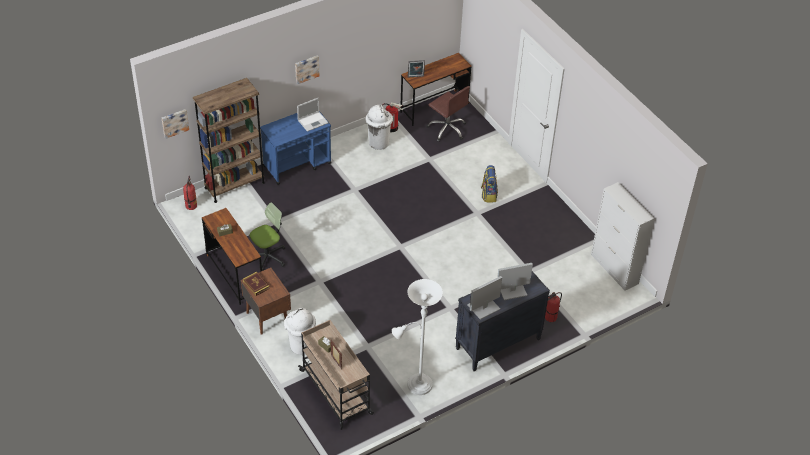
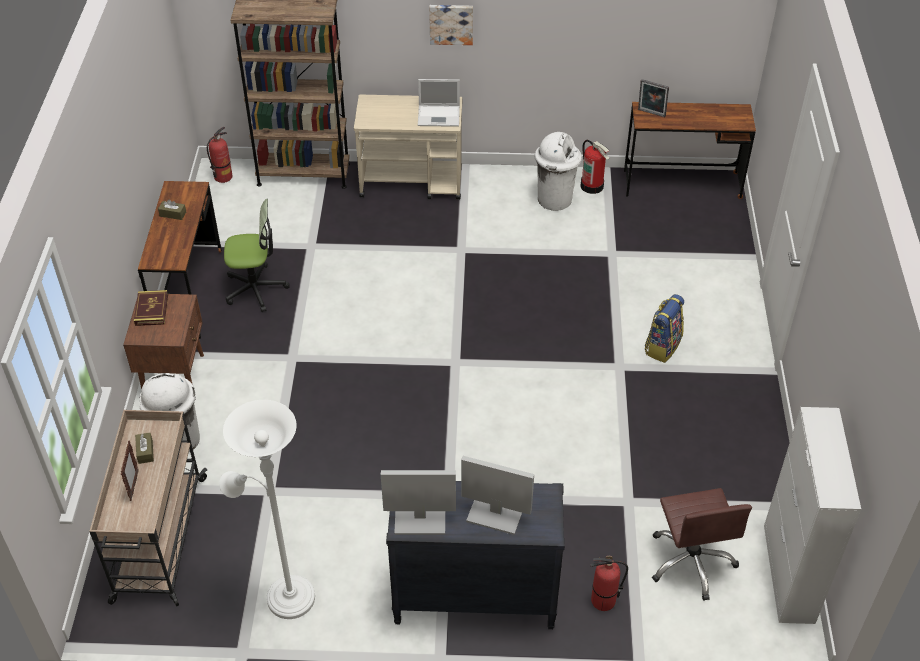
camera: 35 degrees right, 0 degrees up
(174, 123) = (208, 29): picture -> none
(297, 165) = (412, 182): blue cart -> beige cart
(447, 129) = (676, 222): brown office chair -> brown office chair (691, 561)

